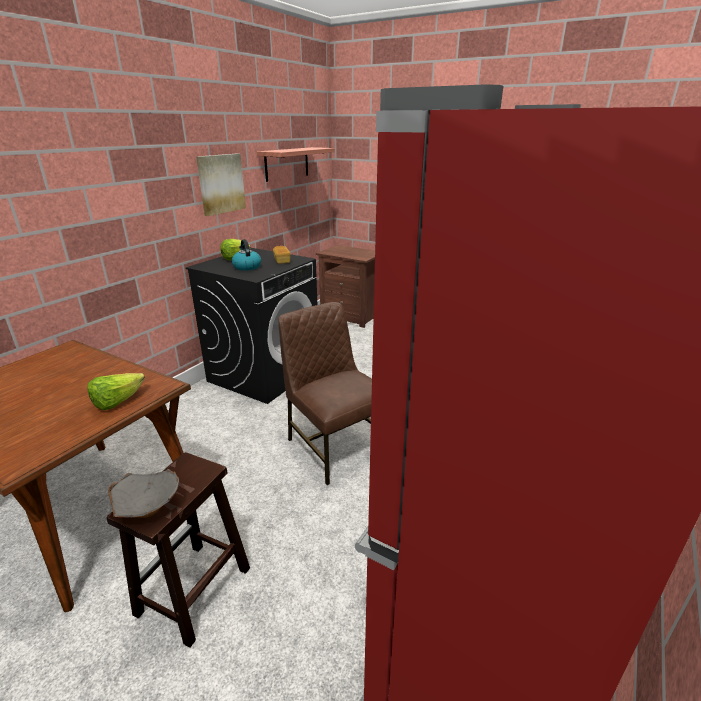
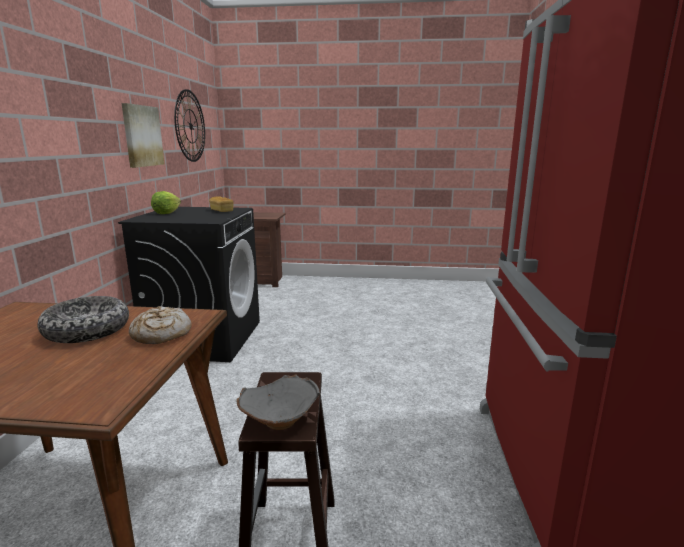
camera: 25 degrees left, 10 degrees down
(81, 384) = (87, 330): none -> bowl
(118, 402) = (161, 334): lettuce -> bread
(246, 267) = (191, 216): kettle -> none
(287, 163) = (190, 126): shelf -> wall clock
(335, 446) = (330, 379): brown chair -> none

